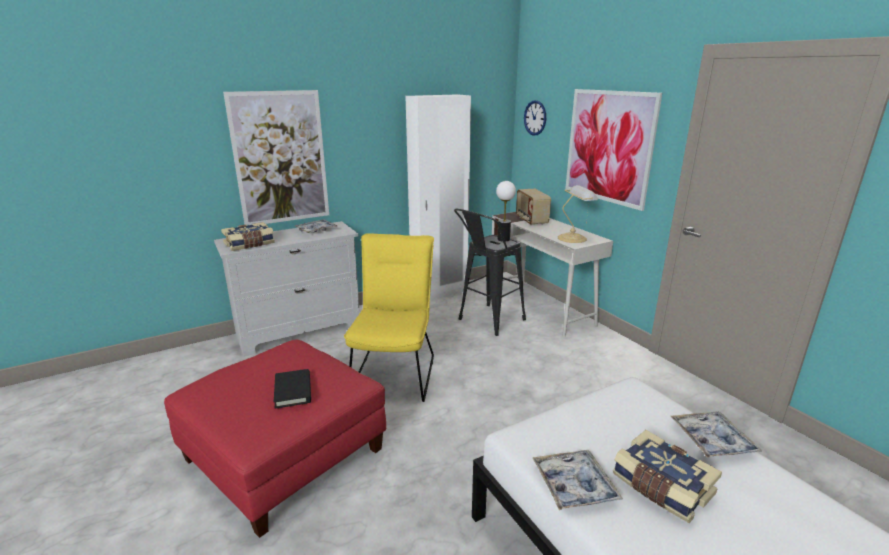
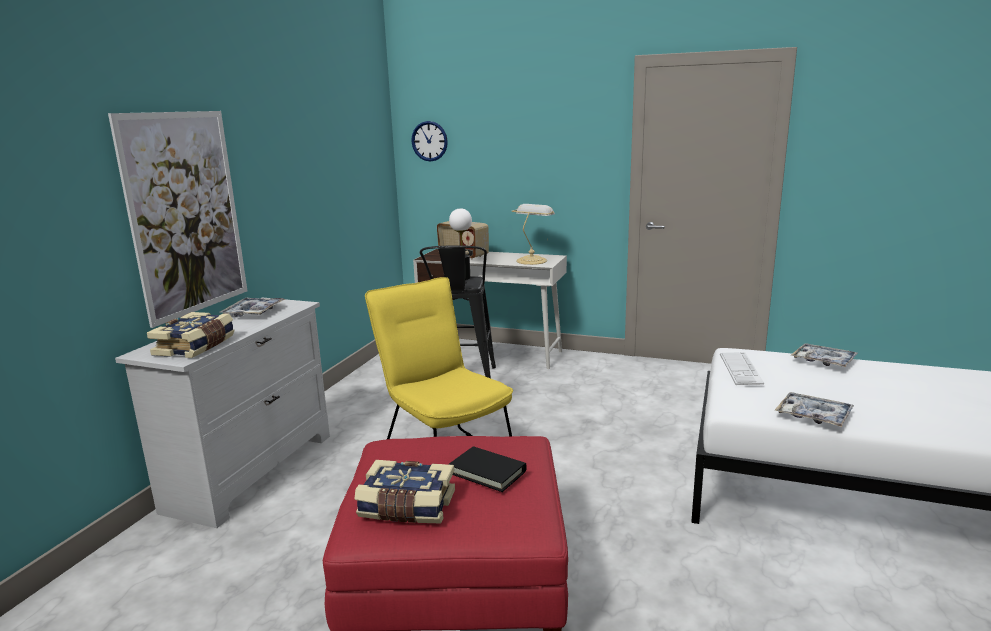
camera: 40 degrees left, 5 degrees down
(439, 293) = (368, 374): white wardrobe -> none
(602, 405) = (740, 369): none -> keyboard
(608, 147) = (541, 160): picture -> none
(661, 487) = (848, 394): book -> book (406, 507)

